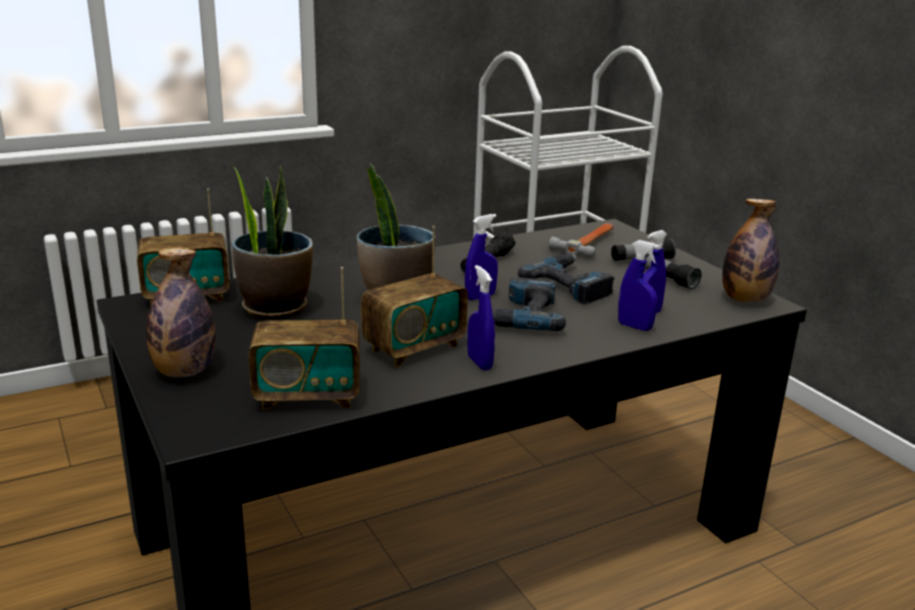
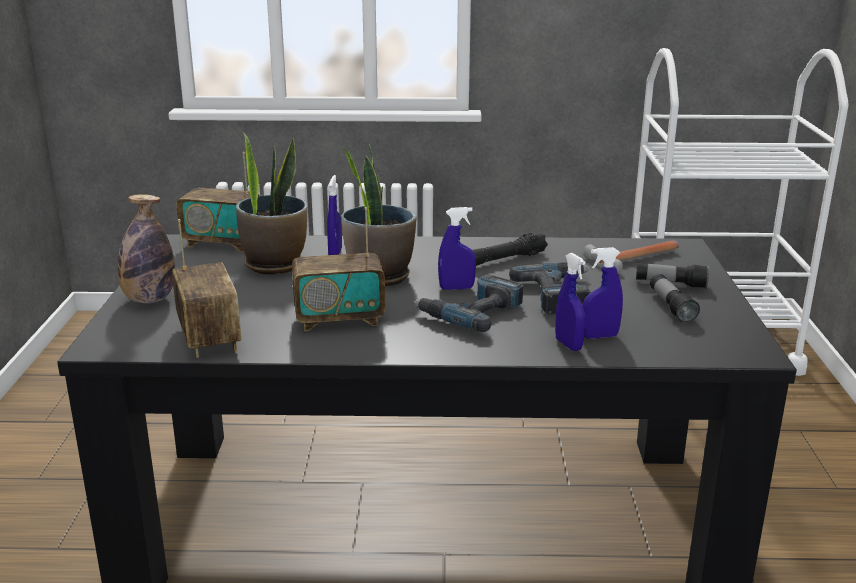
camera: 30 degrees right, 0 degrees up
(308, 396) = (209, 338): radio -> radio turned 135 degrees counterclockwise
(479, 363) = (377, 344): blue spray bottle -> blue spray bottle (335, 253)
(745, 299) = (733, 344): bottle -> none

